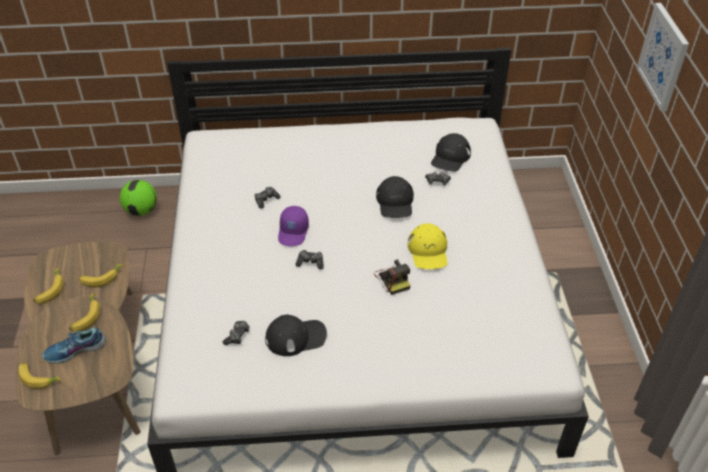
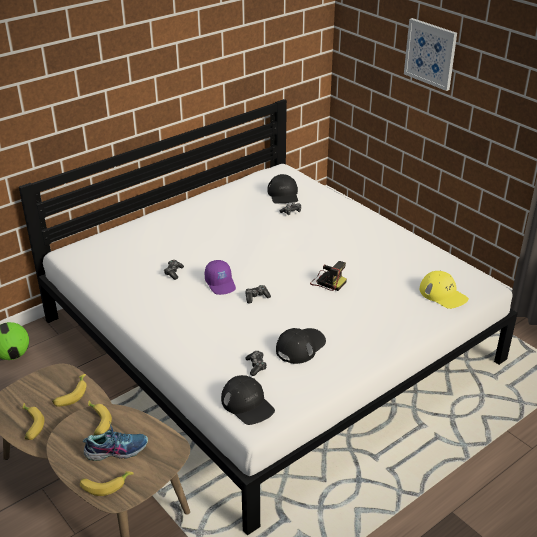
camera: 35 degrees left, 10 degrees down
(75, 351) = (116, 450): shoe -> shoe turned 135 degrees counterclockwise
(395, 202) = (276, 235): black cap -> black cap (247, 404)
(428, 251) = (332, 255): yellow cap -> yellow cap (443, 294)

